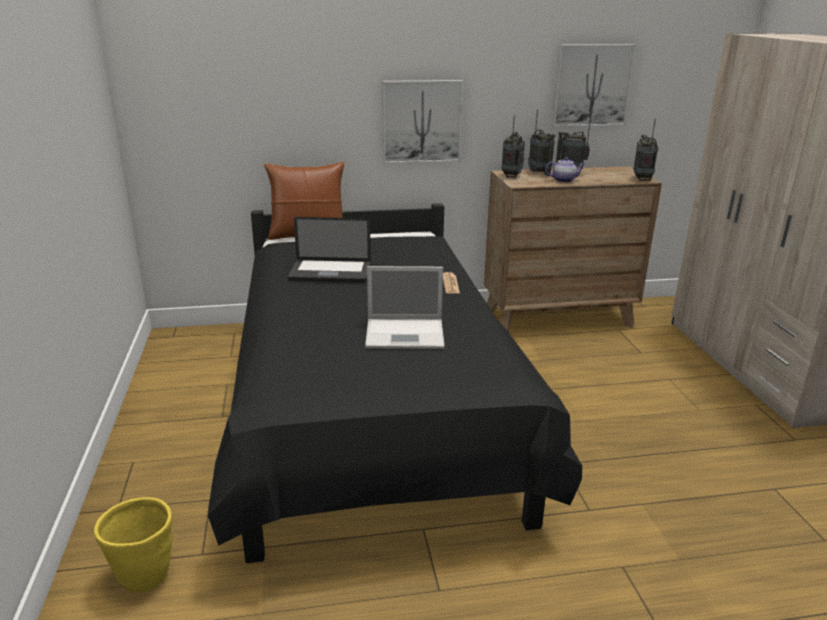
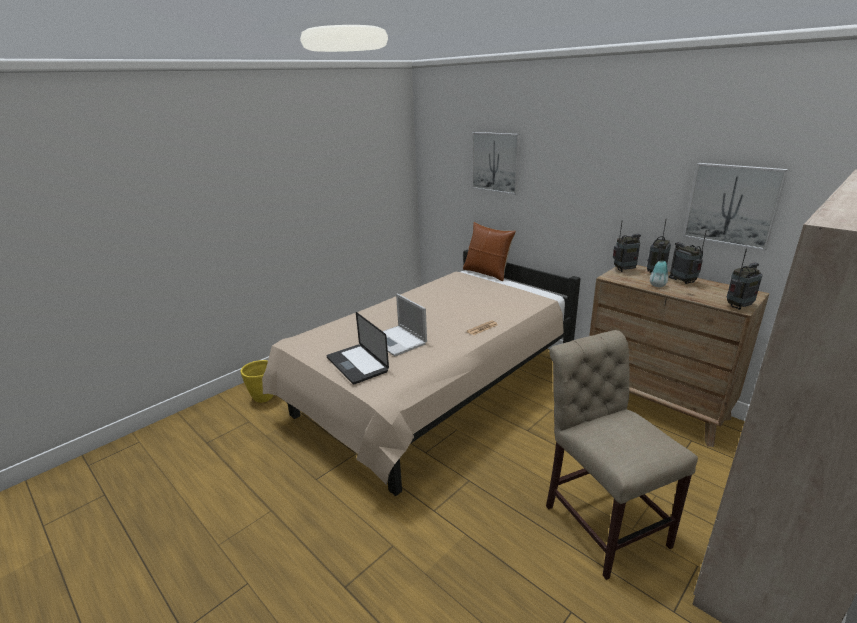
camera: 55 degrees right, 0 degrees up
(330, 272) = (442, 296): laptop -> laptop (357, 364)
(371, 412) = (433, 390): black bed -> beige bed
(421, 121) = (574, 212): picture -> picture (495, 162)
(564, 180) = (657, 285): teapot -> vase
(679, 418) = (601, 520): none -> beige chair

